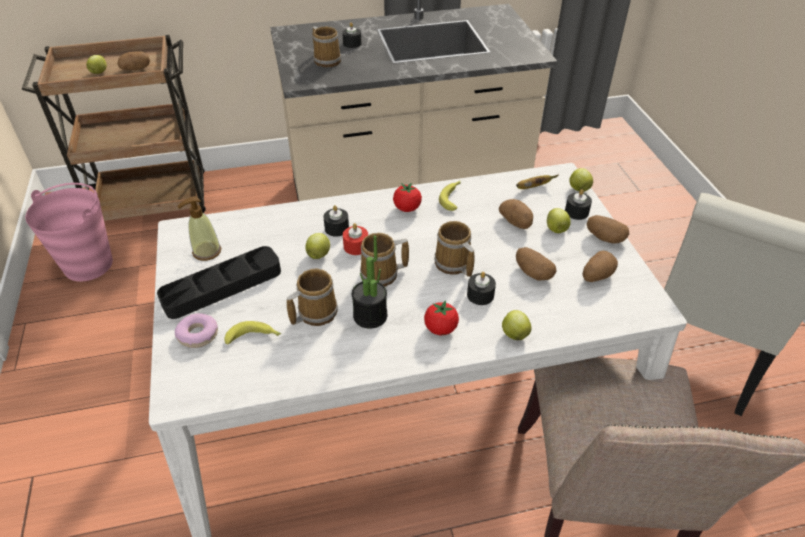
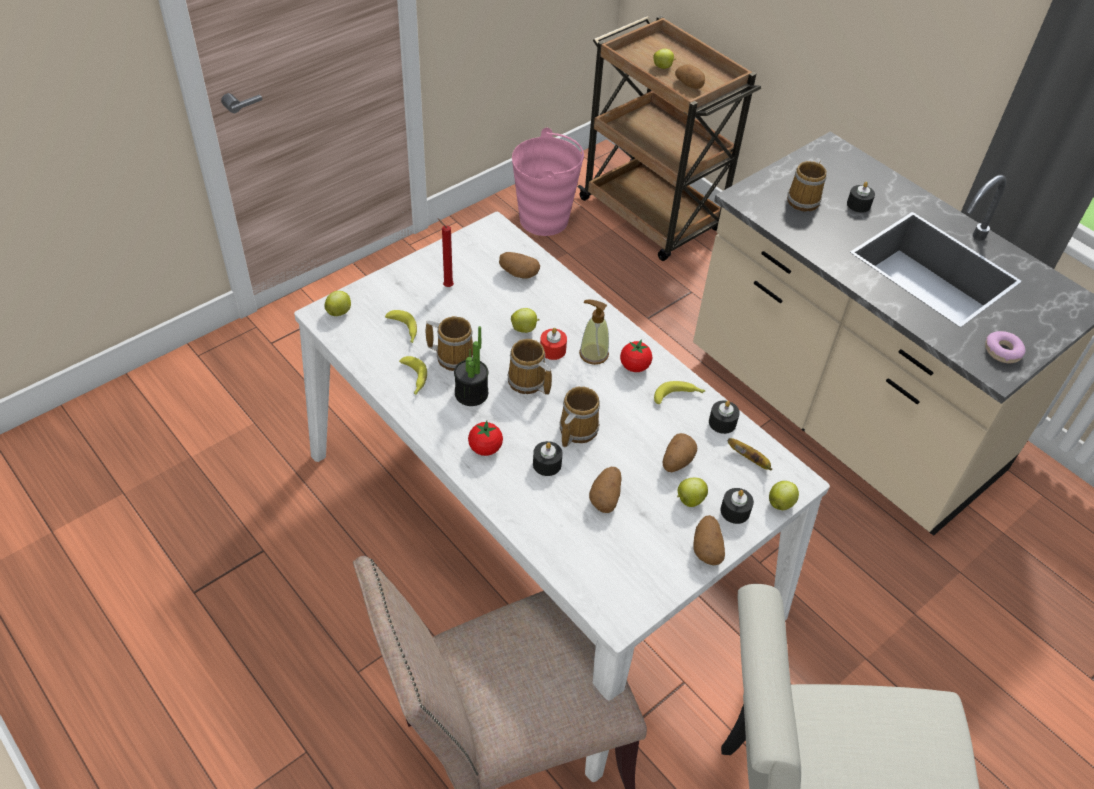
camera: 60 degrees right, 5 degrees up
(198, 335) = (388, 297): donut -> donut (1002, 351)
(206, 251) = (480, 257): soap dispenser -> soap dispenser (593, 354)
(222, 286) = (447, 286): black tray -> red candle
(324, 351) = (413, 379): none -> banana
(336, 228) = (568, 326): black candle -> black candle (722, 422)
(514, 334) = (511, 505): apple -> apple (339, 312)
(596, 276) = (637, 554): potato -> potato (518, 273)

